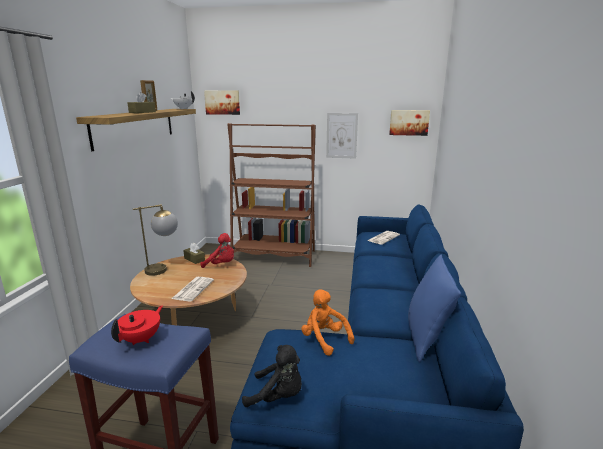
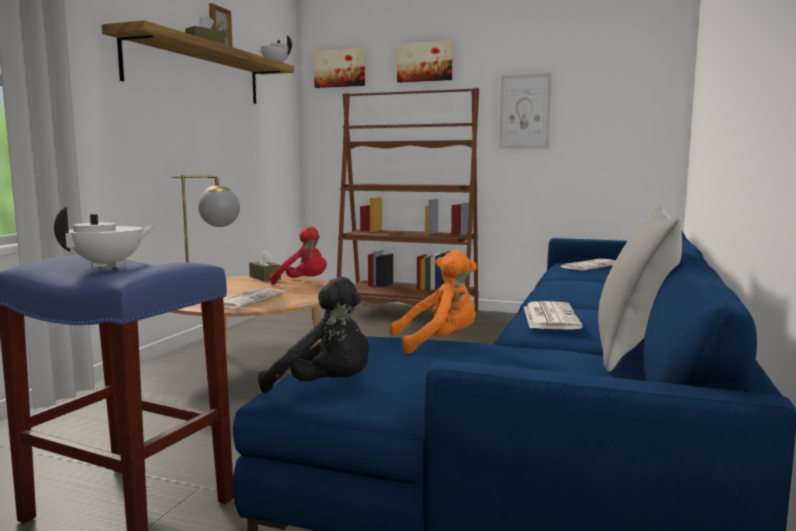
camera: 10 degrees right, 10 degrees down
(141, 339) = (109, 265): red teapot -> white teapot
(324, 339) = (438, 342): orange plush toy -> orange plush toy turned 105 degrees clockwise
(377, 306) = (549, 317): none -> newspaper
(409, 122) = (639, 84): picture -> picture (425, 62)
(426, 338) = (633, 352): blue pillow -> grey pillow

